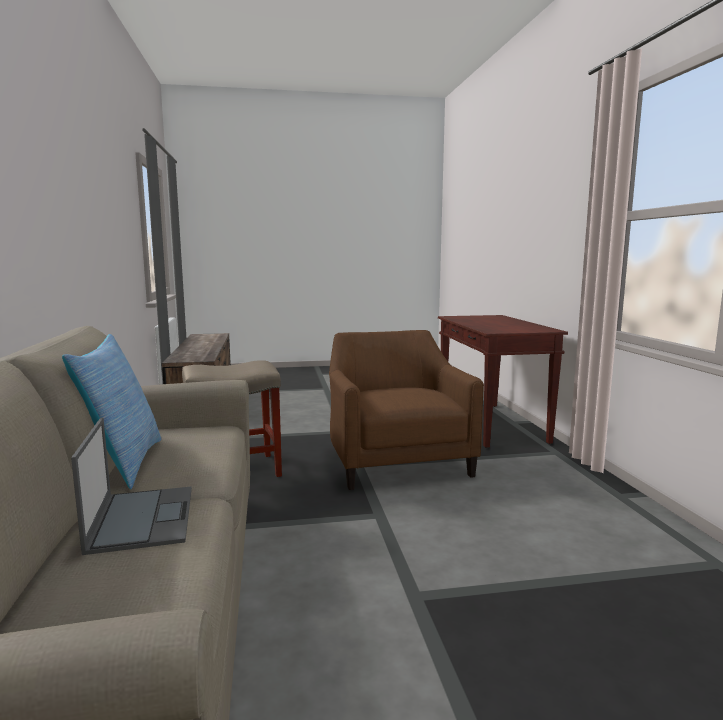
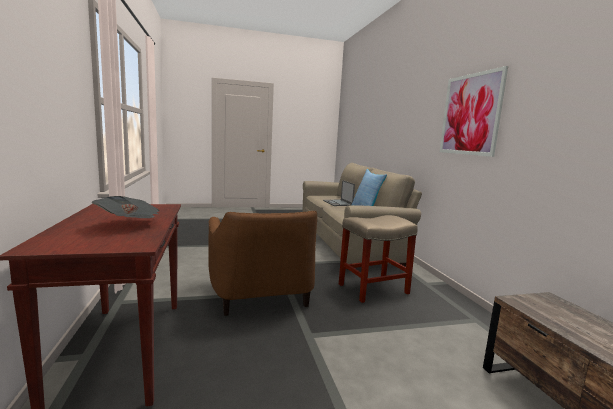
camera: 175 degrees right, 0 degrees up
(68, 198) = (470, 114): none -> picture
(481, 322) = (130, 224): none -> newspaper

